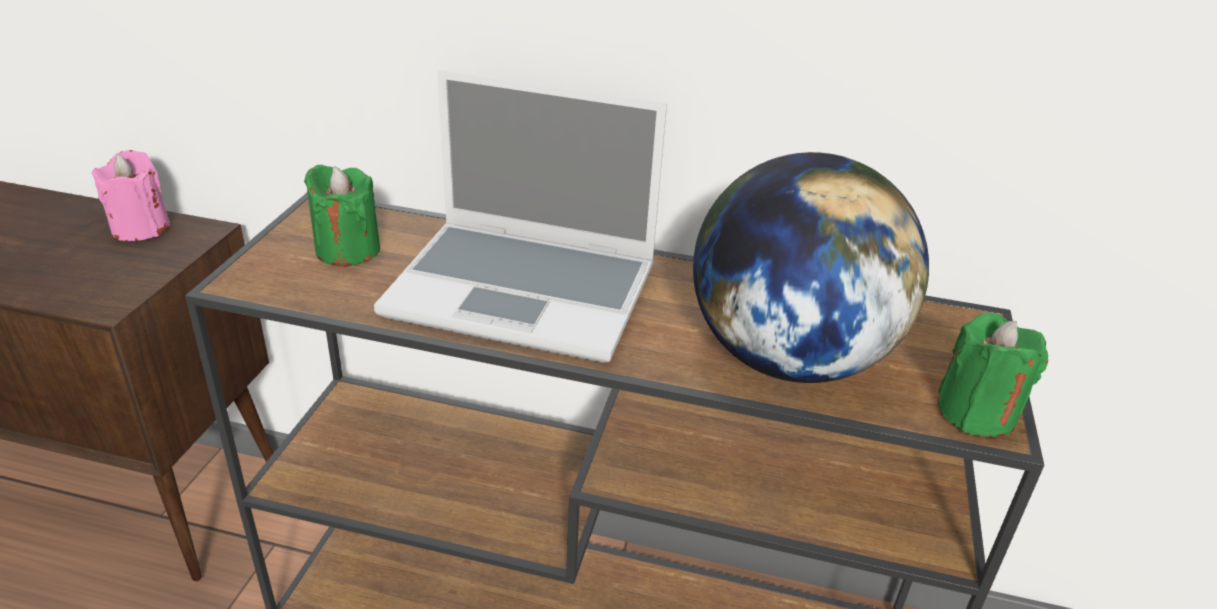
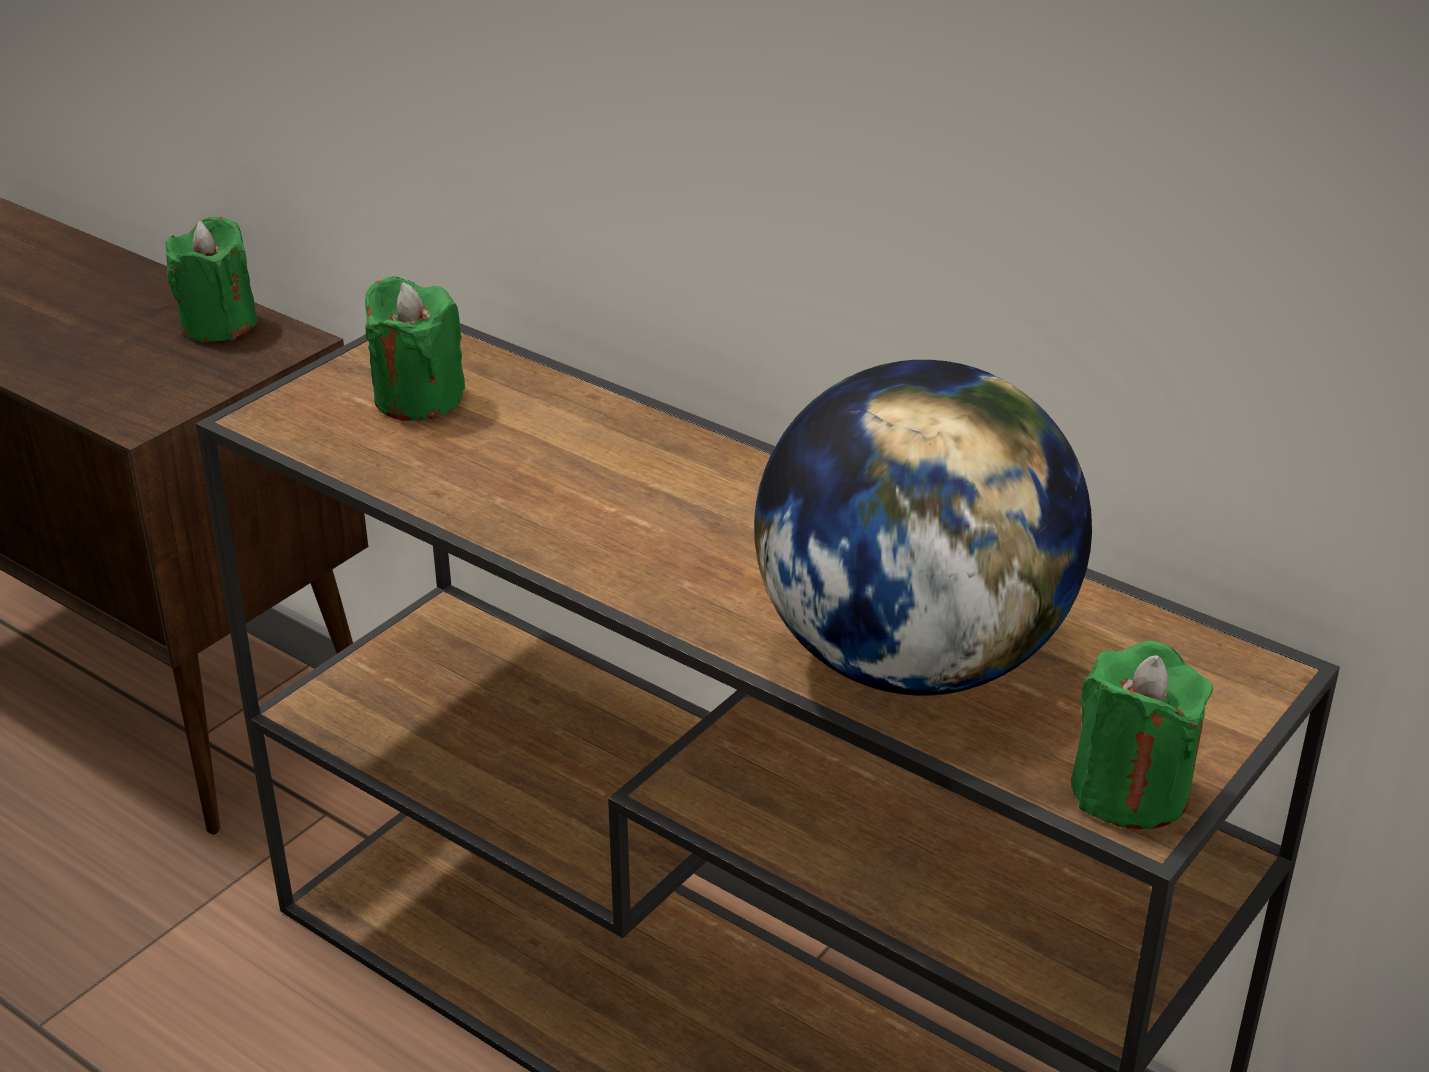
camera: 25 degrees right, 0 degrees up
(141, 228) = (219, 324): pink candle -> green candle
(527, 291) = (612, 497): laptop -> none

